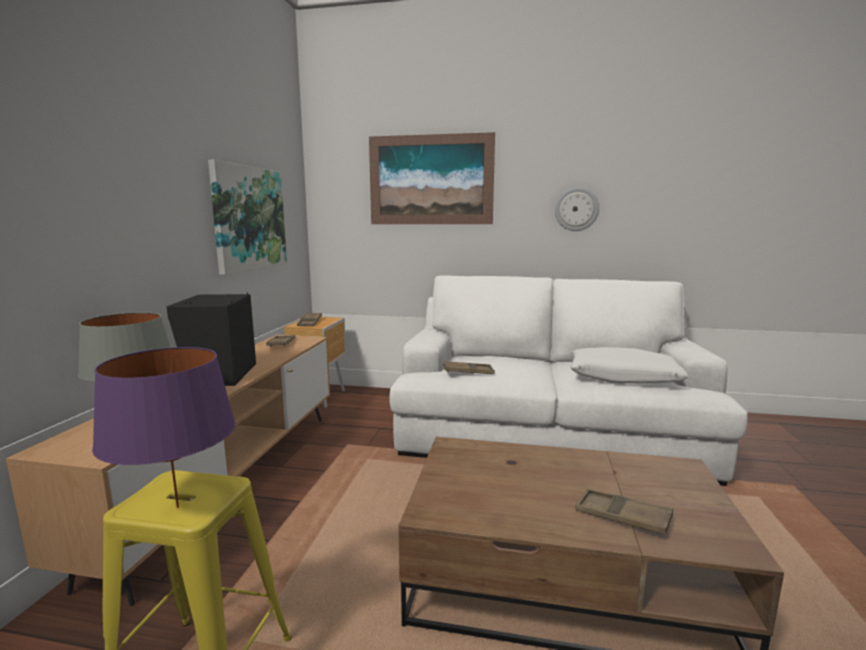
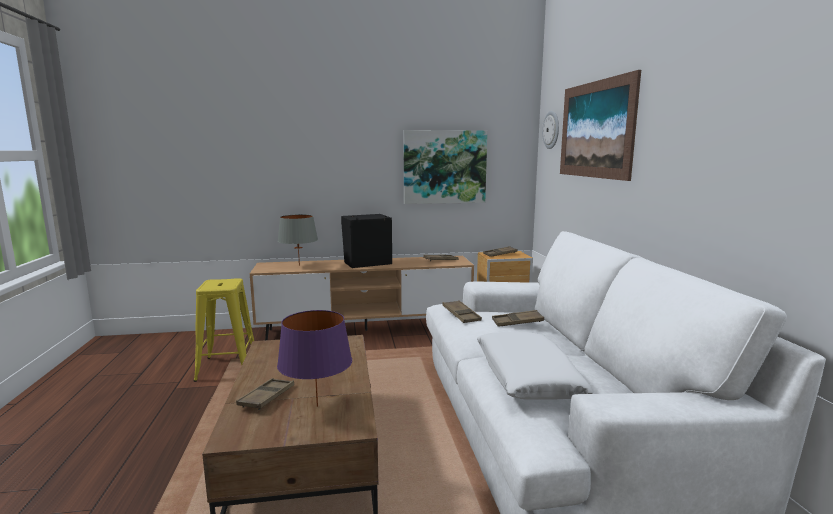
camera: 70 degrees right, 0 degrees up
(178, 507) = (211, 285): purple table lamp -> purple table lamp (317, 406)
(502, 359) = (517, 322): none -> brown tray
(576, 209) = (704, 166): wall clock -> wall clock (551, 130)

